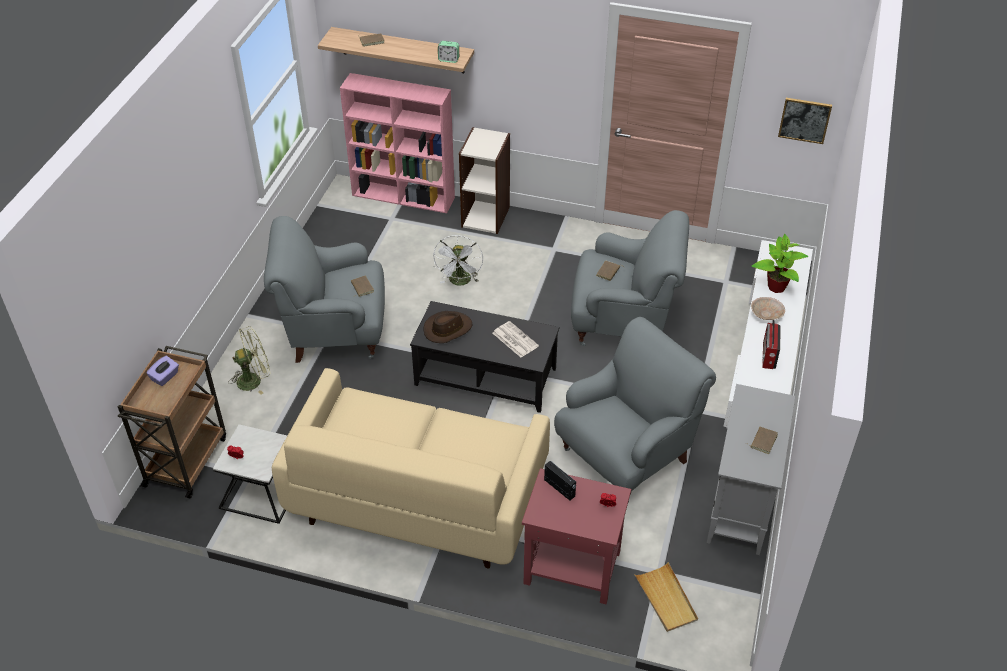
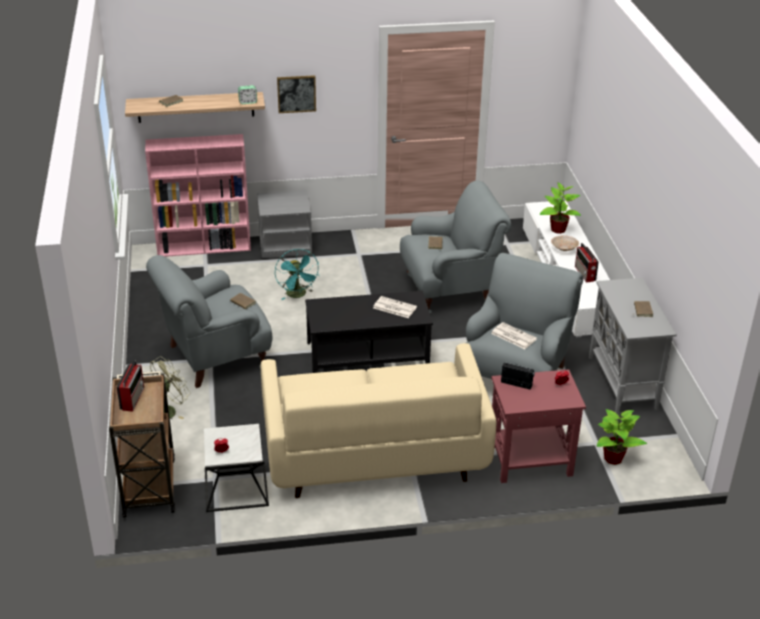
camera: 25 degrees left, 10 degrees down
(165, 377) = (133, 398): purple tissue box -> radio
(447, 329) = (334, 314): brown hat -> none
(460, 282) = (298, 295): white fan -> turquoise fan
(486, 216) = (286, 245): bookcase -> grey nightstand
(613, 419) = (513, 336): none -> newspaper
(666, 599) = (613, 458): beige tray -> potted plant
(804, 120) = (542, 93): picture -> picture (296, 93)

